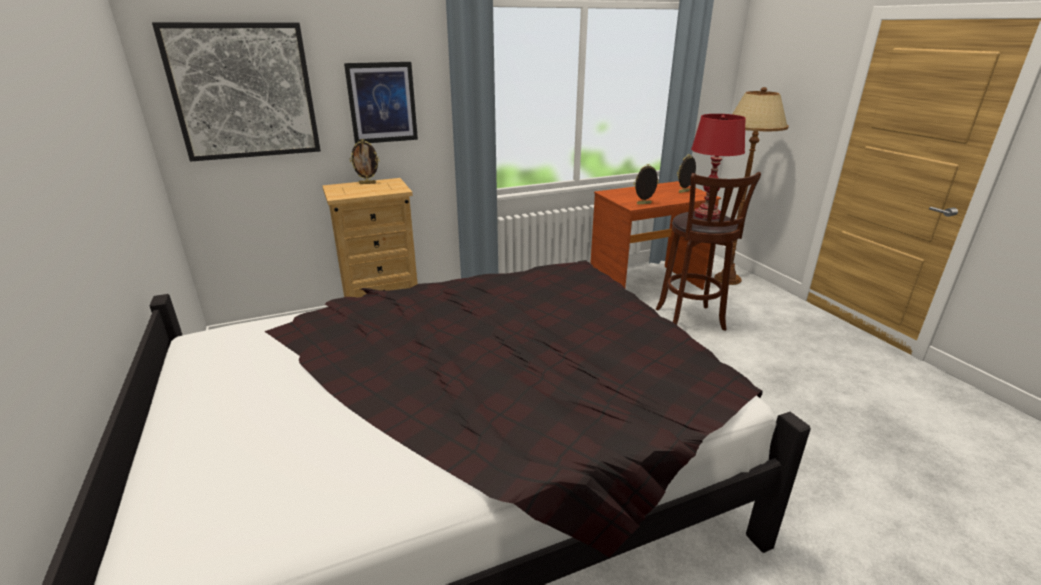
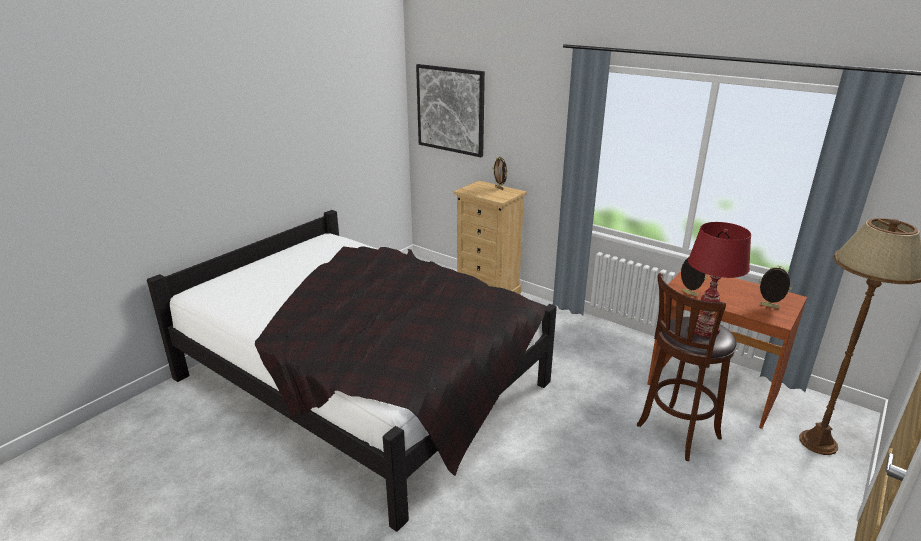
camera: 60 degrees right, 0 degrees up
(382, 103) = (525, 133): picture -> none

